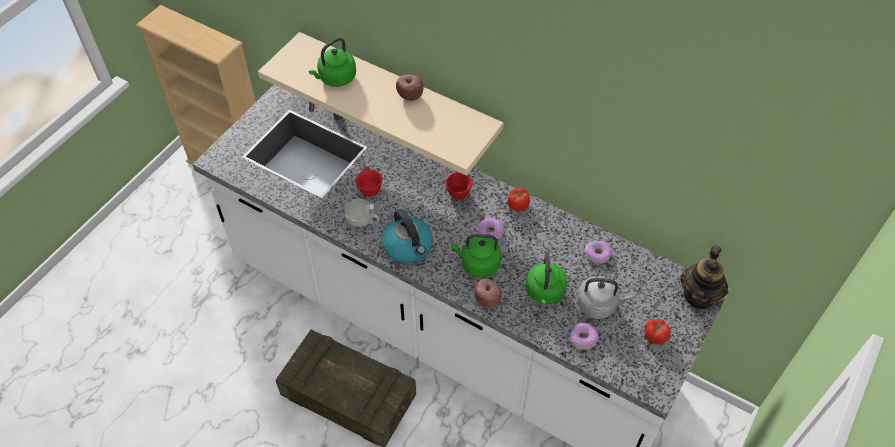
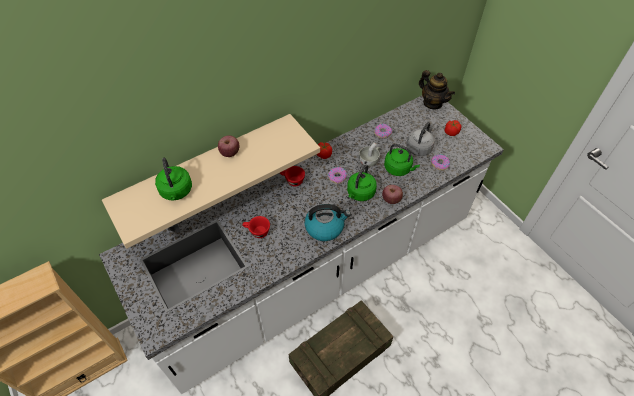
camera: 65 degrees left, 0 degrees up
(363, 221) = (286, 247): white cup -> white cup (370, 160)

